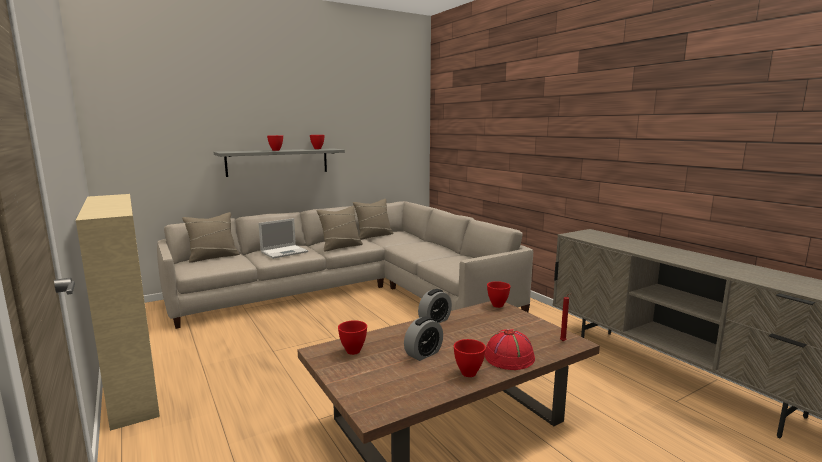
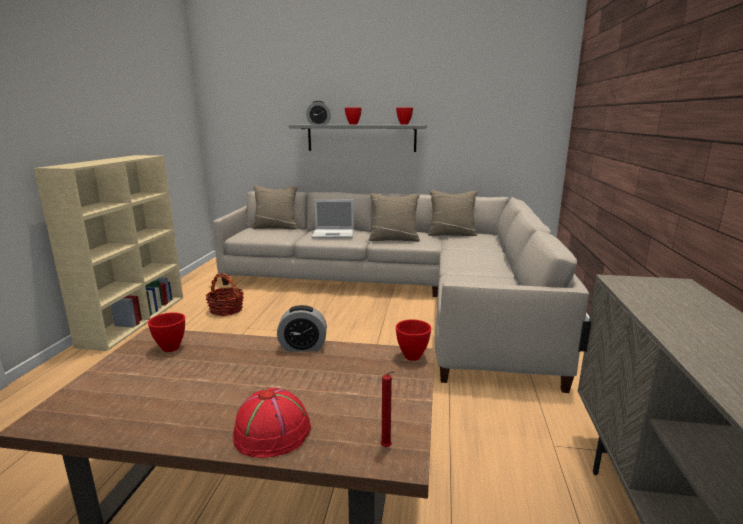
camera: 40 degrees right, 5 degrees up
(223, 345) = (226, 310): none -> basket
(423, 354) = (210, 380): alarm clock -> alarm clock (318, 124)
(469, 373) = (194, 426): red bowl -> none

